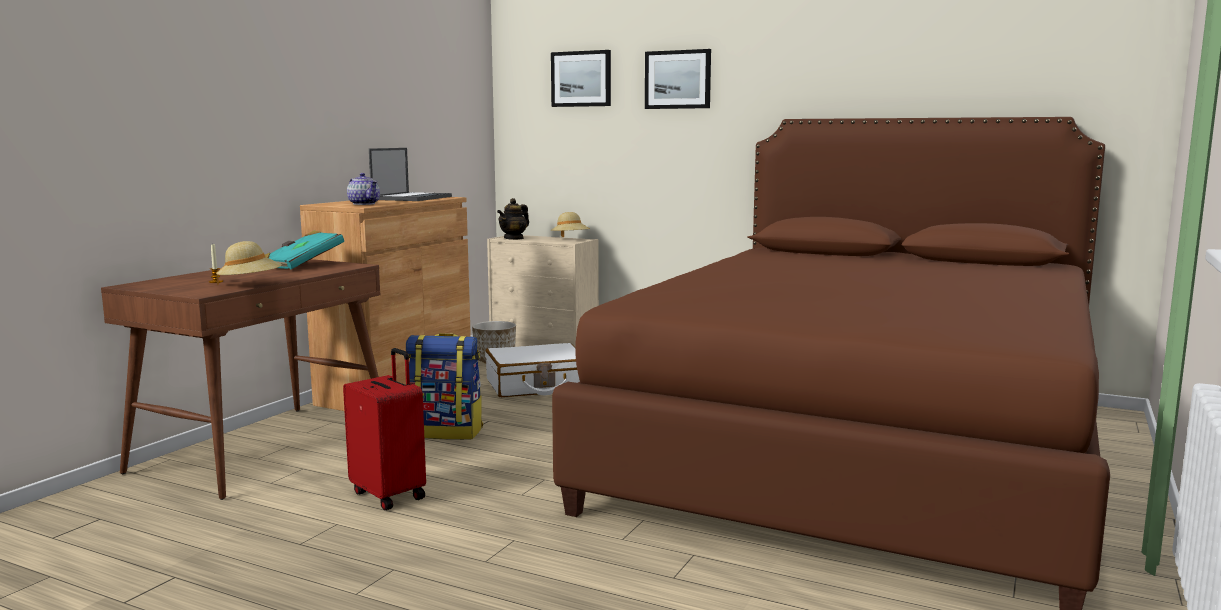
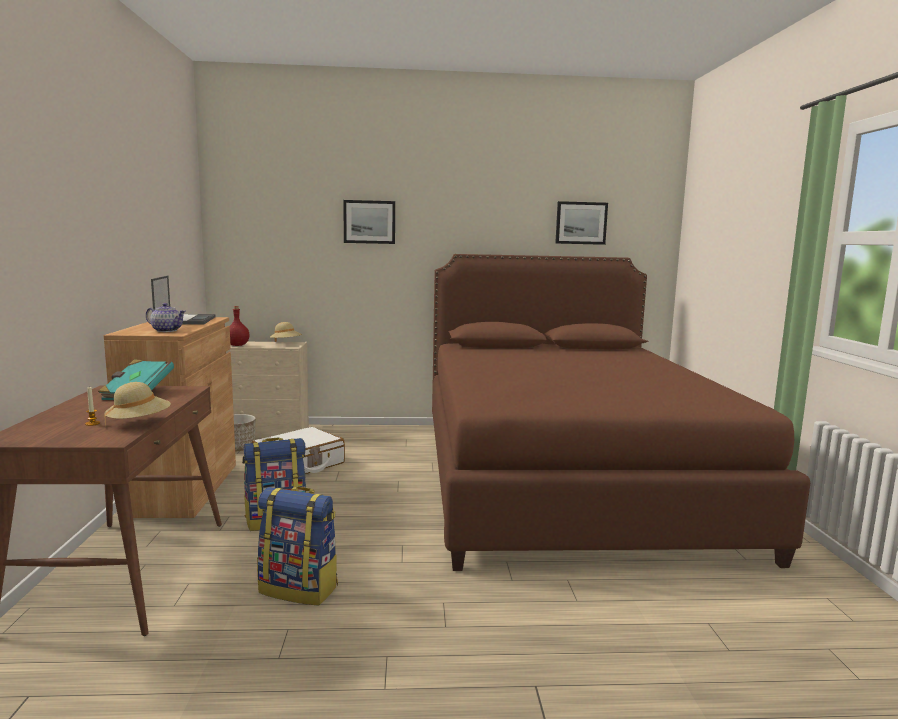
camera: 30 degrees left, 0 degrees up
(390, 494) = (300, 589): red suitcase -> backpack
(514, 238) = (238, 345): teapot -> red bottle
(581, 79) = (287, 217): picture -> picture (581, 223)

